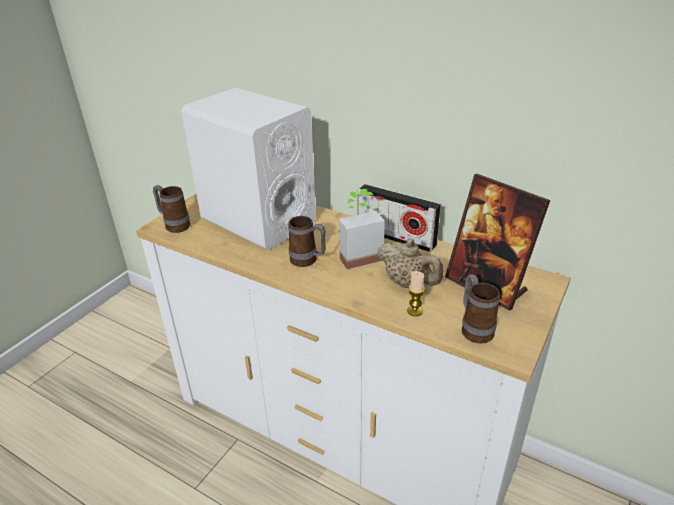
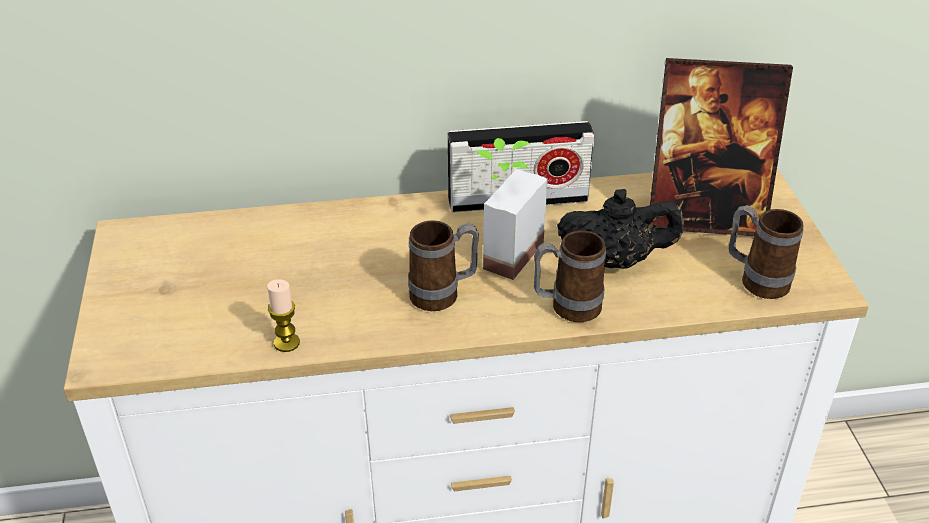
camera: 40 degrees left, 5 degrees up
(174, 225) = (131, 344): mug -> mug (566, 308)
(257, 220) = (275, 267): white speaker -> none
(408, 284) = (615, 261): beige teapot -> black teapot
(414, 311) = (667, 294): candle -> candle (286, 343)

